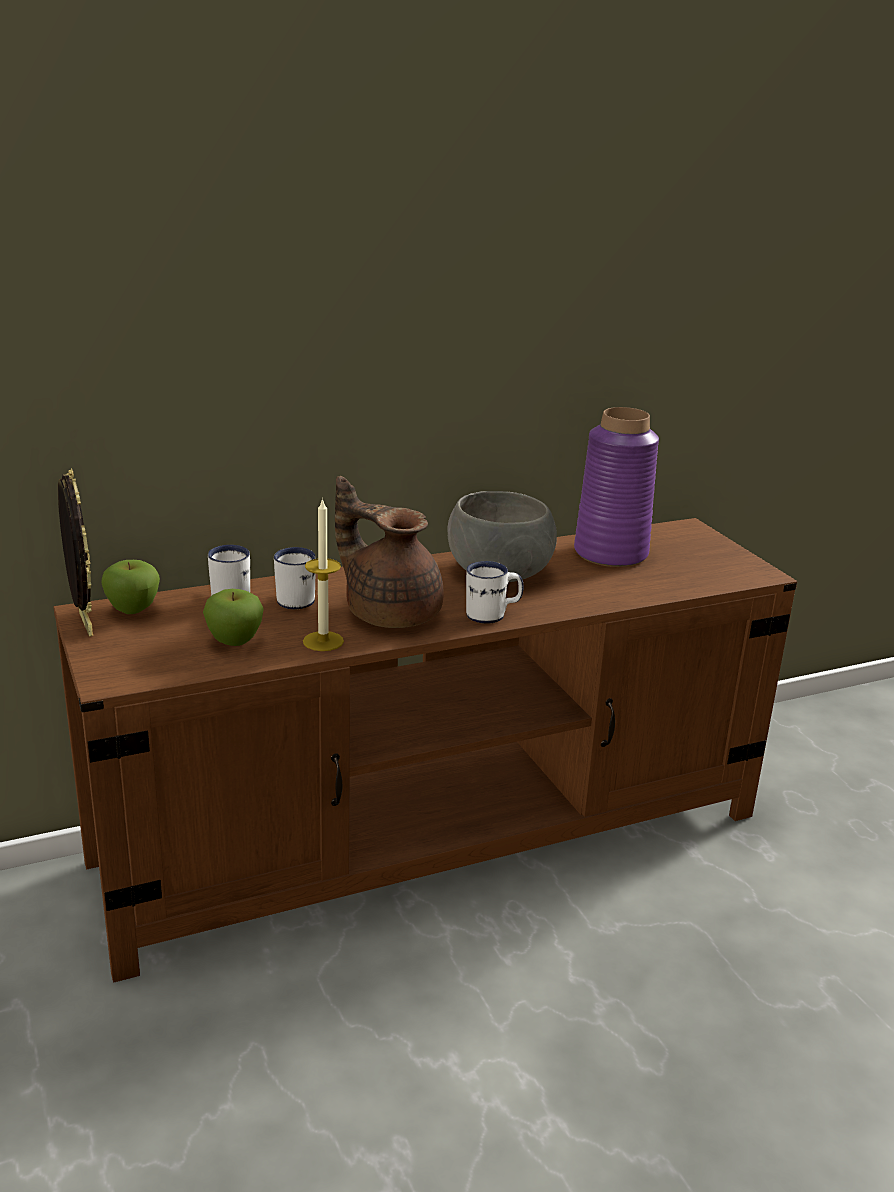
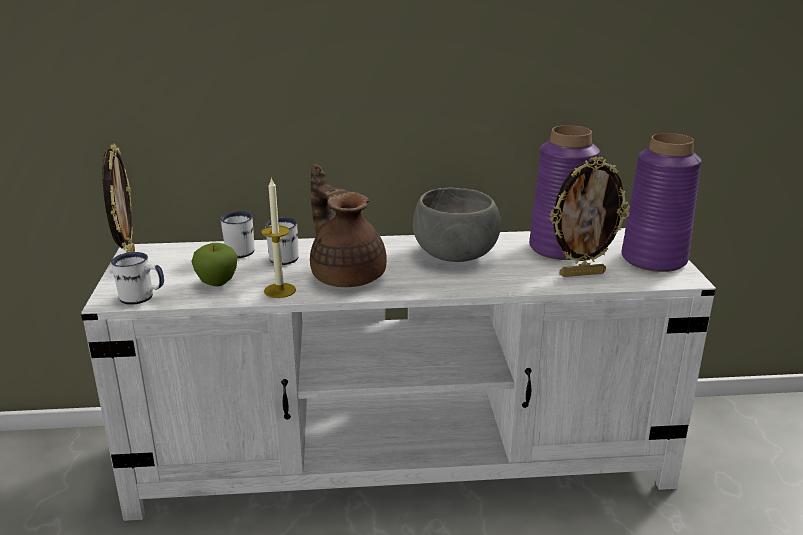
camera: 20 degrees right, 0 degrees up
(133, 609) = (168, 252): apple -> none
(437, 838) = (403, 458): brown tv stand -> white tv stand
(492, 615) = (424, 286): white mug -> white mug (142, 298)
(654, 580) = (582, 273): none -> picture frame
(716, 555) = (653, 259): none -> purple vase

